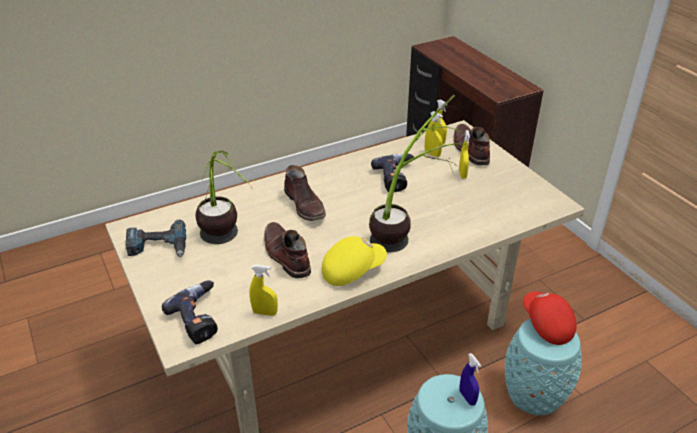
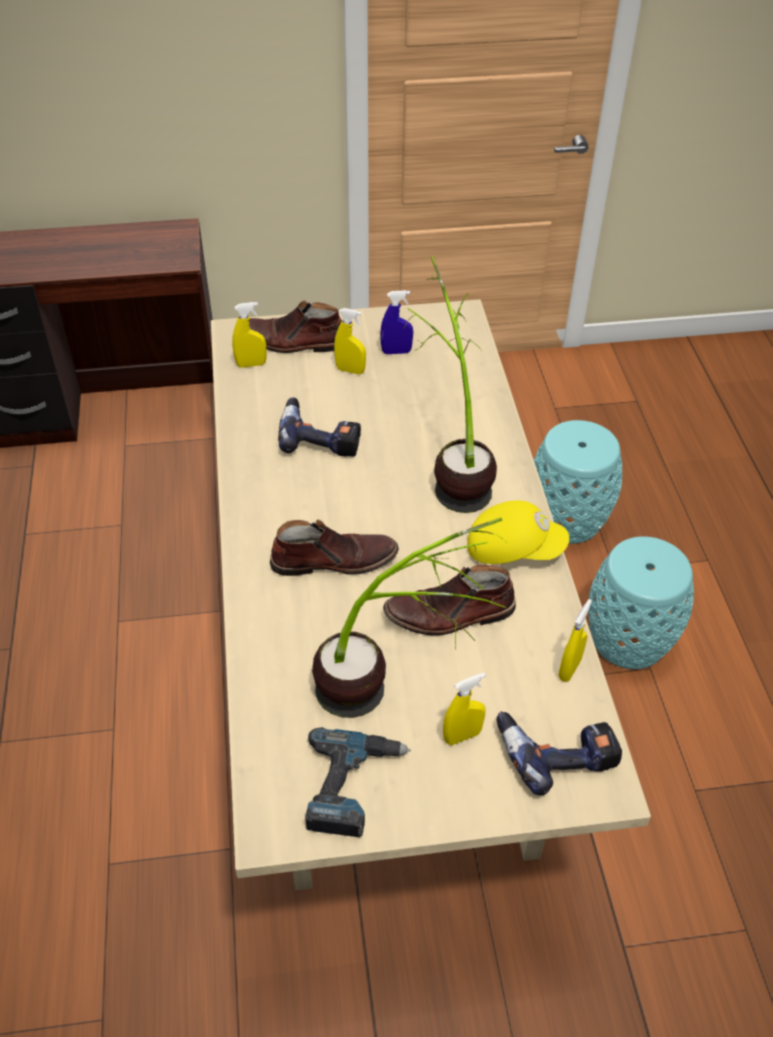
camera: 70 degrees left, 10 degrees up
(352, 270) = (513, 548): yellow cap -> yellow cap turned 105 degrees clockwise
(432, 154) = (281, 381): yellow spray bottle -> yellow spray bottle (462, 736)
(467, 397) = (652, 550): blue spray bottle -> blue spray bottle (396, 352)
(546, 324) = (562, 438): red cap -> none

